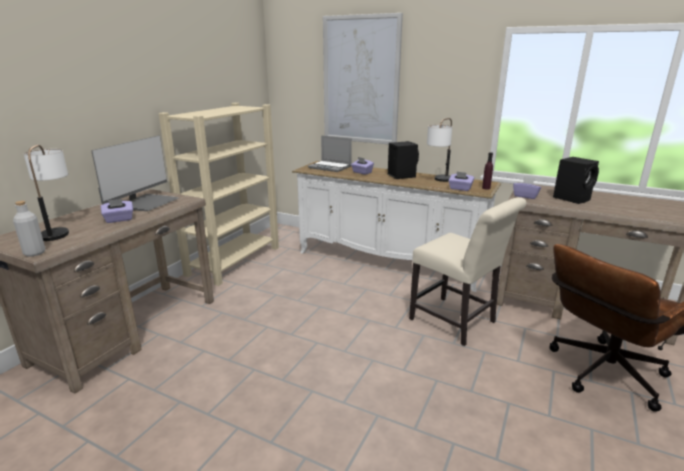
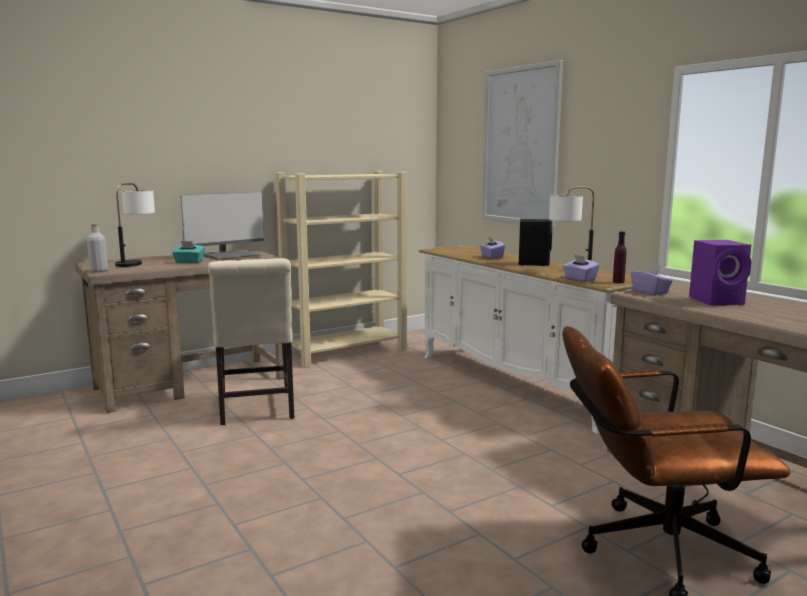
camera: 30 degrees right, 10 degrees down
(119, 219) = (189, 262): purple tissue box -> turquoise tissue box
(330, 167) = (466, 250): laptop -> none
(456, 323) = (523, 454): beige chair -> beige chair (255, 410)
(572, 198) = (718, 301): black speaker -> purple speaker

